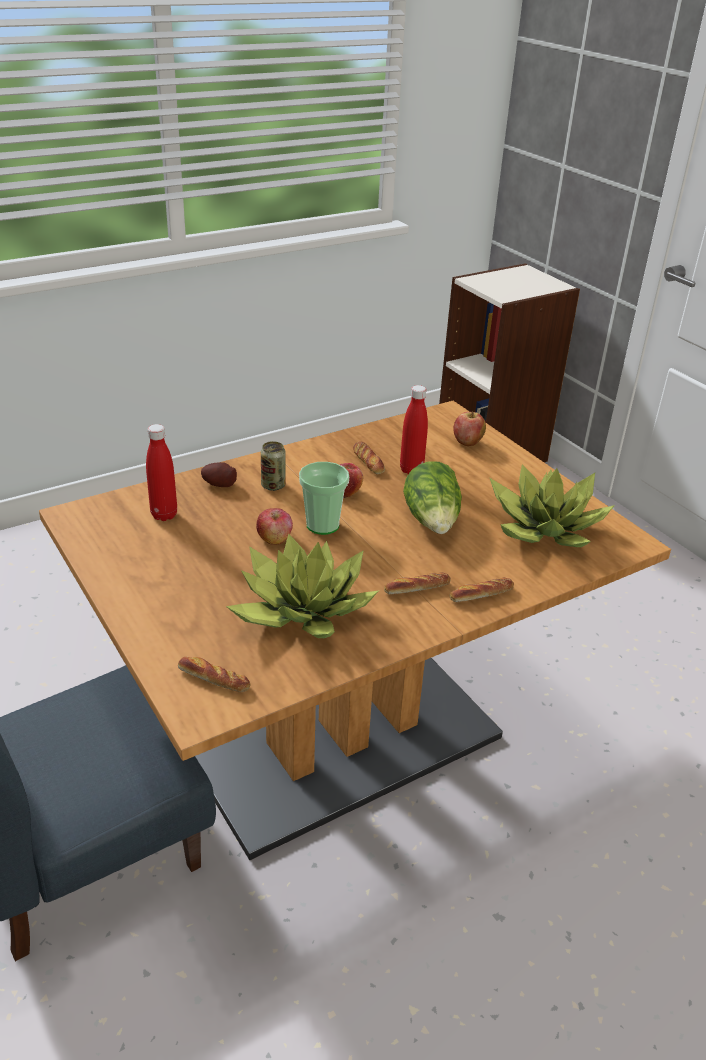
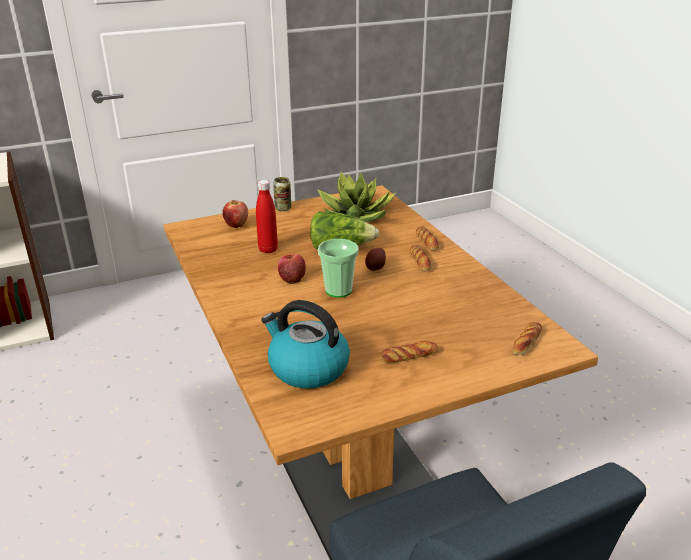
camera: 80 degrees left, 5 degrees down
(164, 515) = (307, 368): red bottle -> kettle
(219, 484) = (261, 338): potato -> potato (375, 268)
(273, 485) = (272, 310): can -> can (283, 208)
(274, 538) = (354, 312): apple -> none
(300, 610) = (446, 305): potted plant -> none
(368, 461) = (249, 265): bread -> bread (409, 356)

